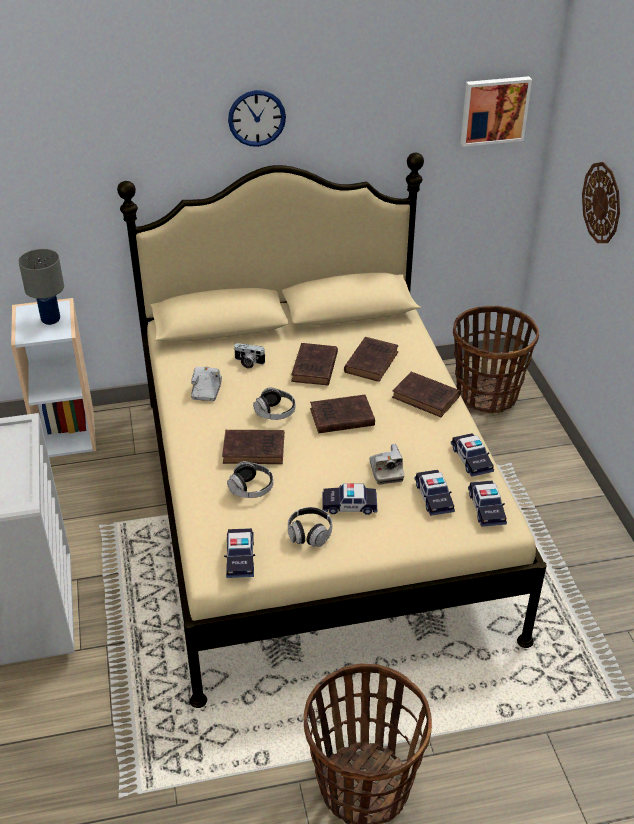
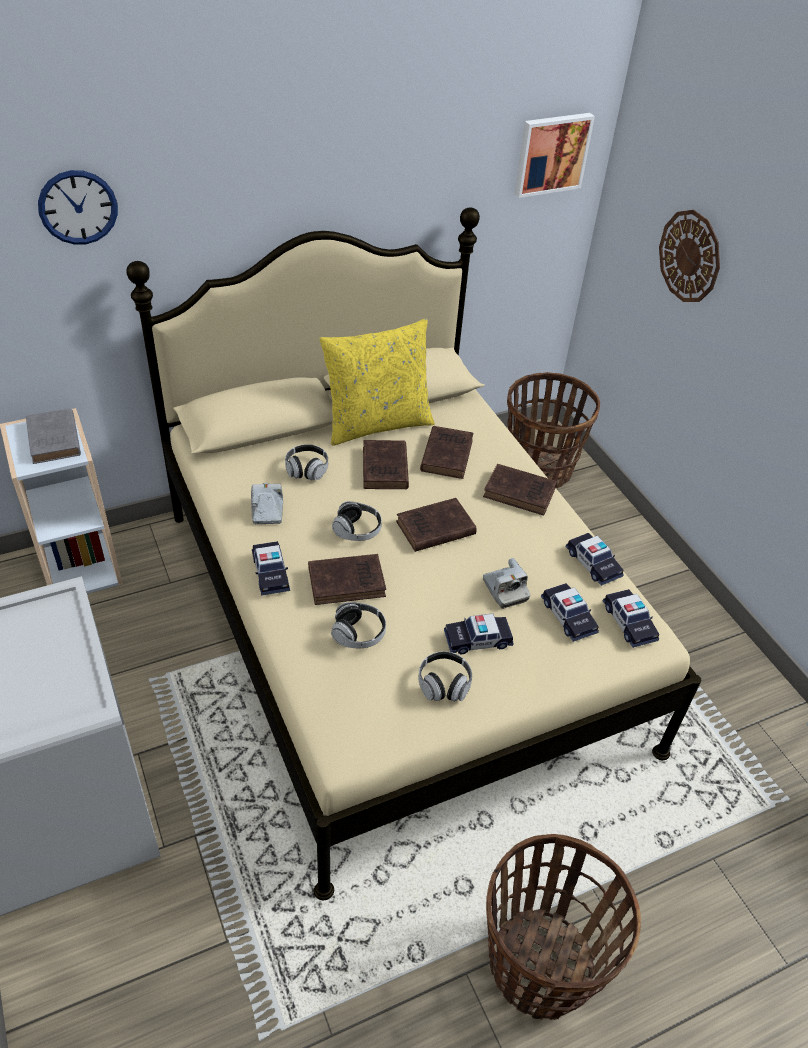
camera: 15 degrees left, 5 degrees up
(50, 320) = (54, 441): grey table lamp -> grey book
(240, 557) = (372, 729): toy car -> toy car (270, 573)
(248, 362) = (307, 470): camera -> headphones
(256, 118) = (291, 174): wall clock -> wall clock (78, 207)
(319, 332) = (377, 424): none -> yellow pillow

